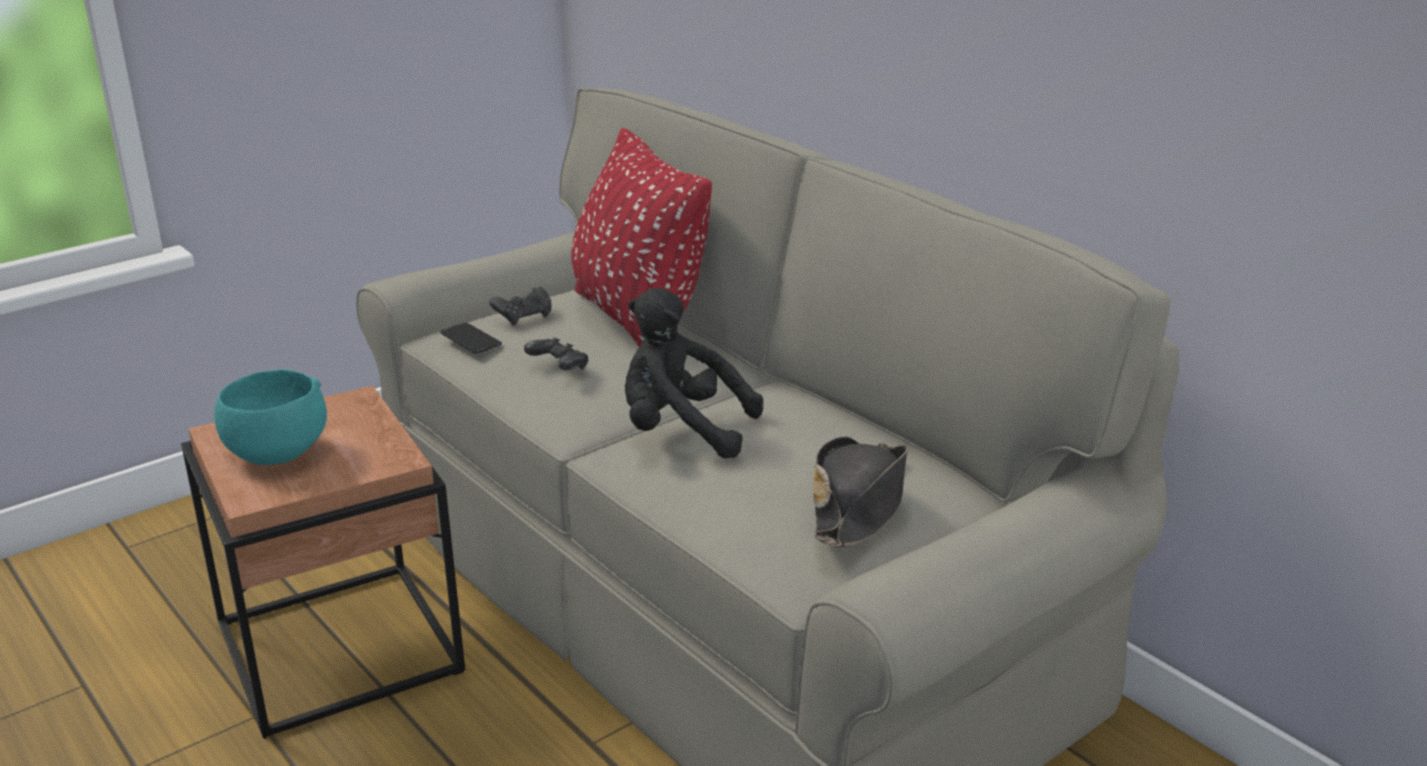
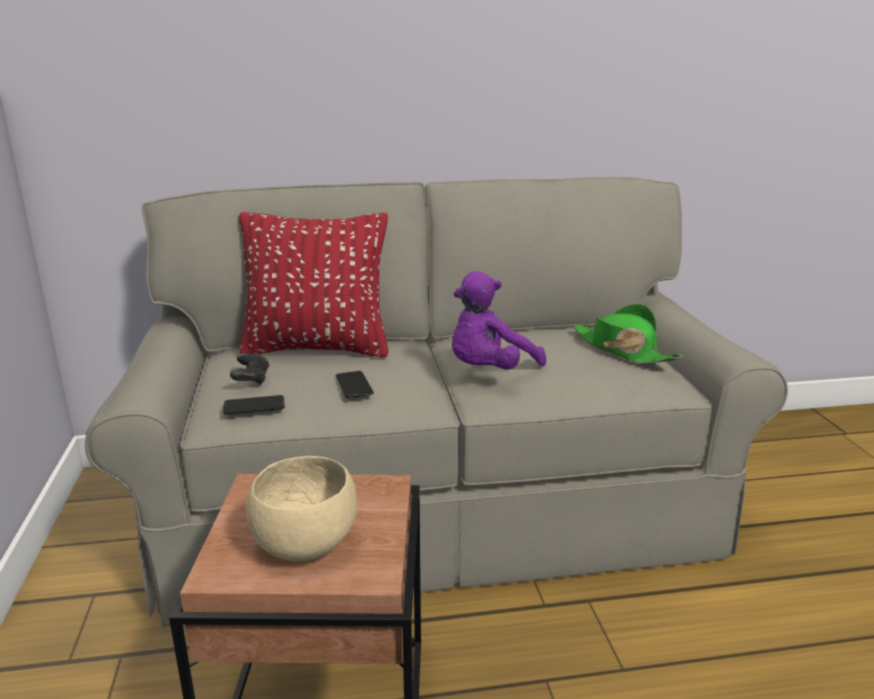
camera: 60 degrees left, 5 degrees down
(275, 454) = (305, 546): turquoise bowl -> beige bowl
(558, 368) = (354, 385): black game controller -> phone
(681, 431) = (489, 371): black plush toy -> purple plush toy
(859, 505) = (622, 350): black hat -> green hat

